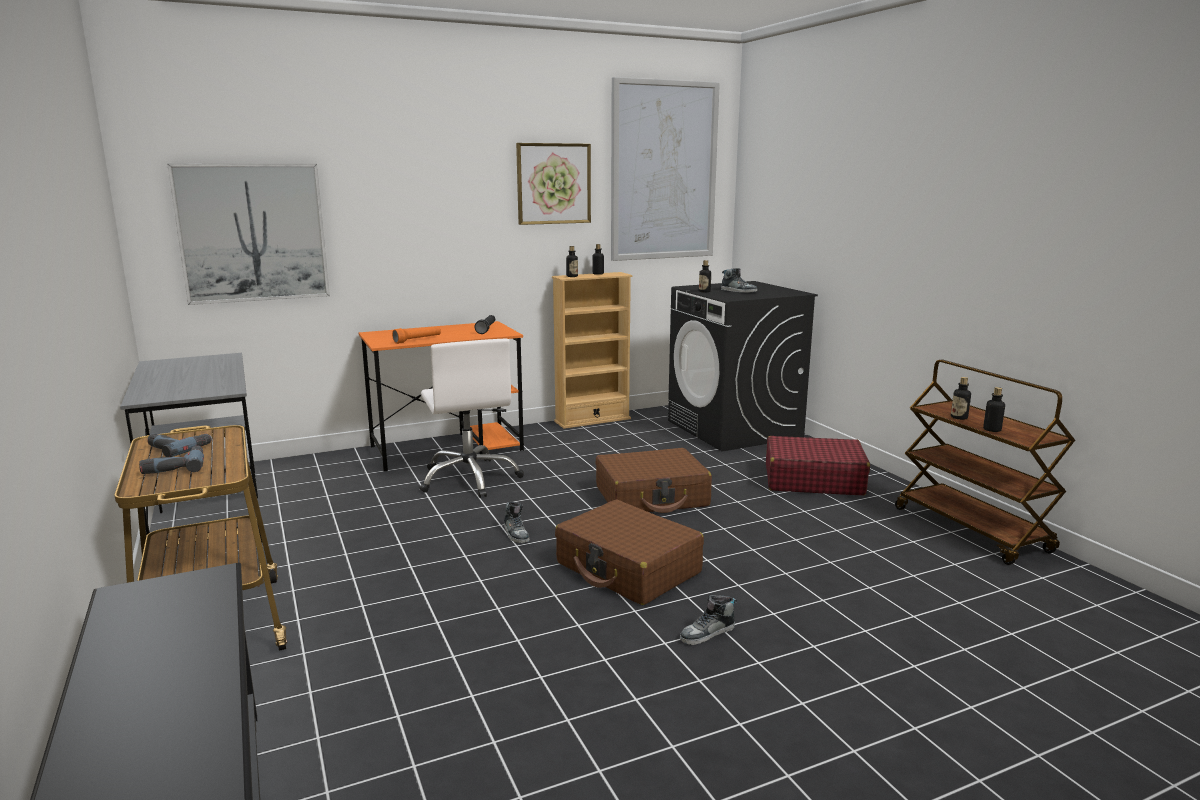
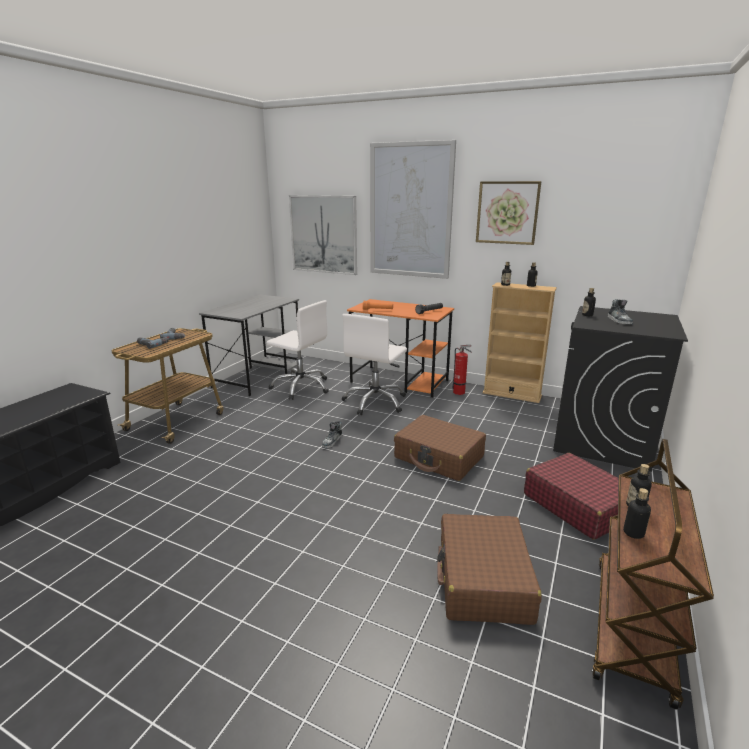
camera: 50 degrees right, 5 degrees up
(324, 501) = (301, 387): none -> white office chair
(541, 436) = (460, 393): none -> fire extinguisher
(628, 568) = (336, 489): brown suitcase -> brown suitcase (483, 580)
(663, 171) = (613, 205): picture -> picture (410, 211)
(707, 634) = (290, 549): shoe -> none

